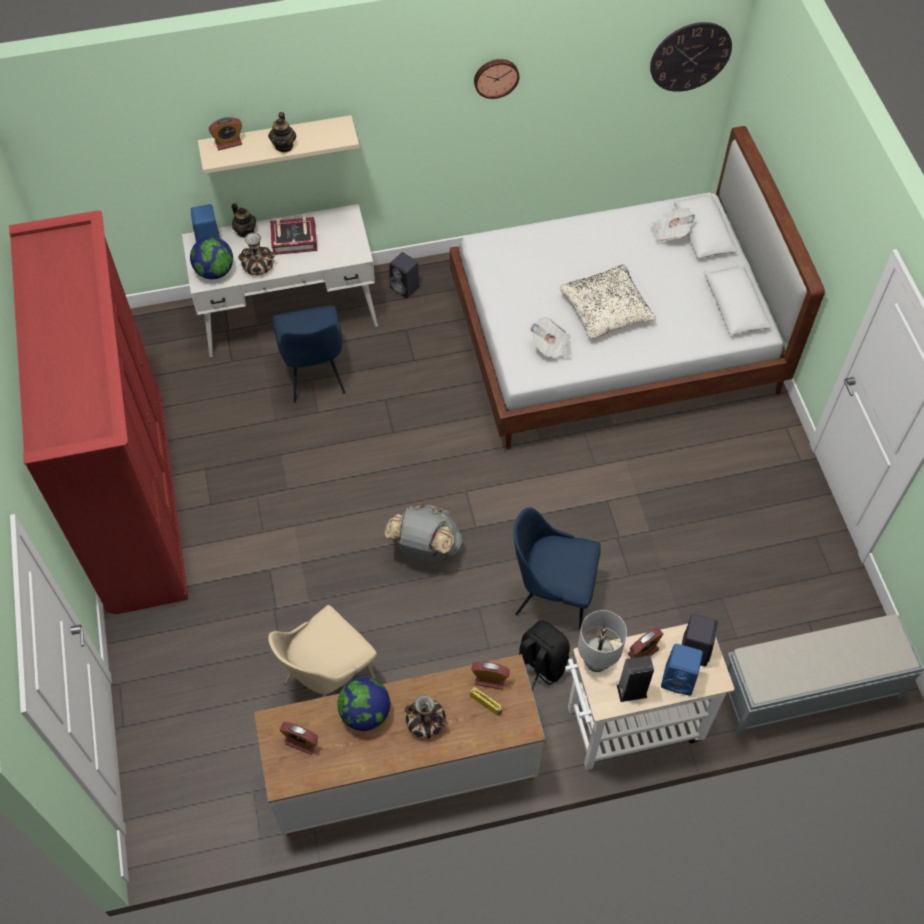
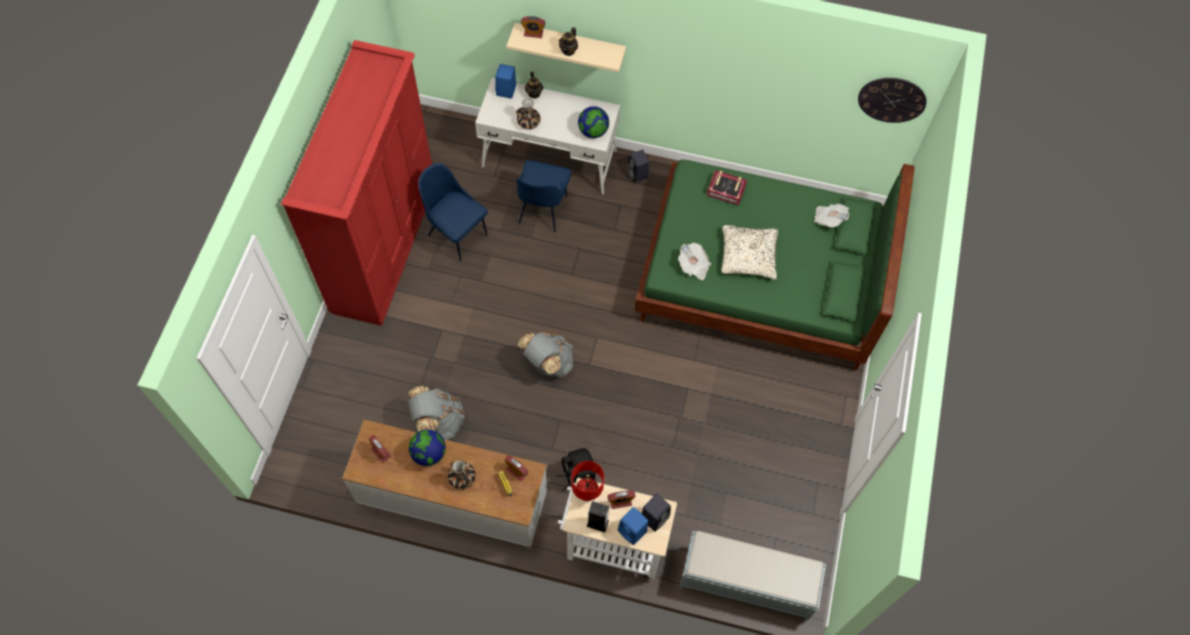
camera: 25 degrees right, 5 degrees up
(215, 271) = (498, 113): globe -> globe (593, 131)
(294, 239) = (562, 112): book -> book (726, 189)
(329, 682) = (439, 421): beige chair -> grey backpack
(496, 77) = (737, 59): wall clock -> none
(552, 597) = (612, 436): blue chair -> blue chair (457, 235)
(596, 661) = (587, 493): white table lamp -> red table lamp
(613, 342) = (759, 278): white bed -> green bed

